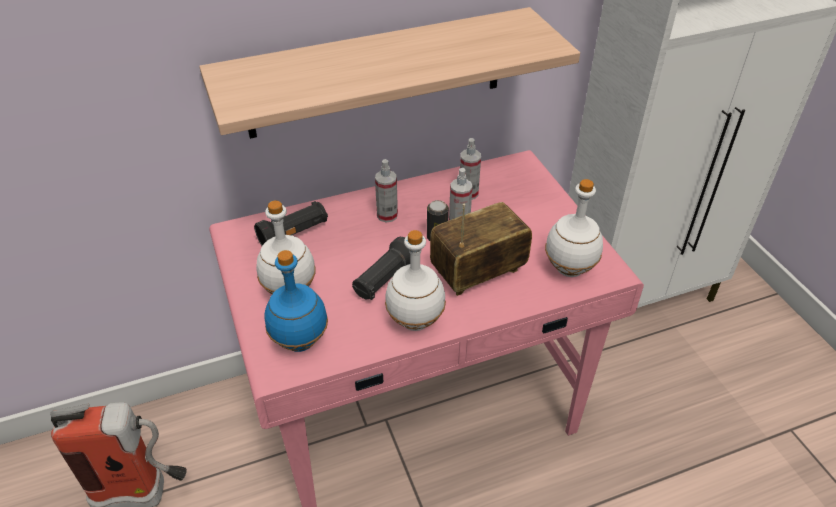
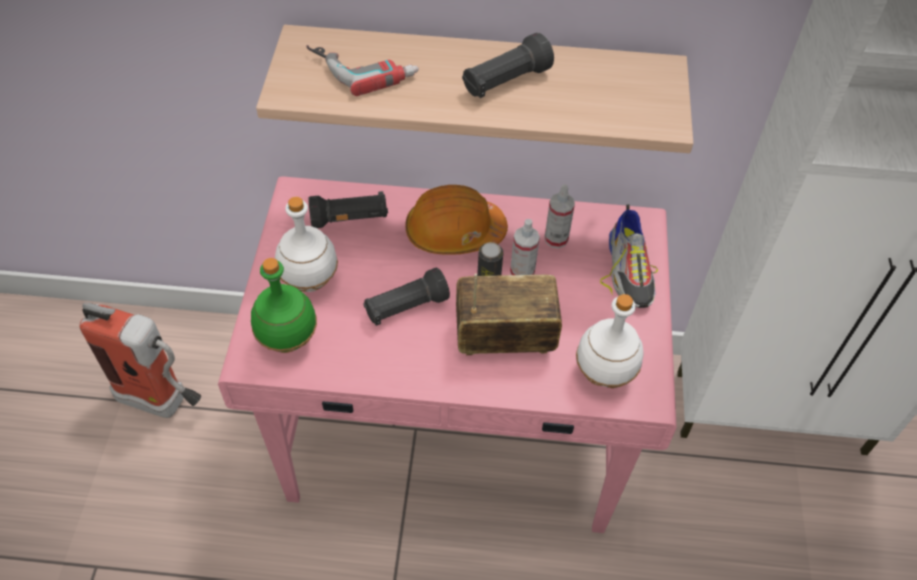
camera: 25 degrees right, 10 degrees up
(292, 73) = (363, 66): none -> power drill
(299, 341) = (288, 339): blue bottle -> green bottle
(387, 215) = (454, 232): spray bottle -> orange hard hat
(414, 53) = (505, 81): none -> black flashlight
(415, 320) = (408, 365): white bottle -> none
(536, 195) = (630, 269): none -> shoe

